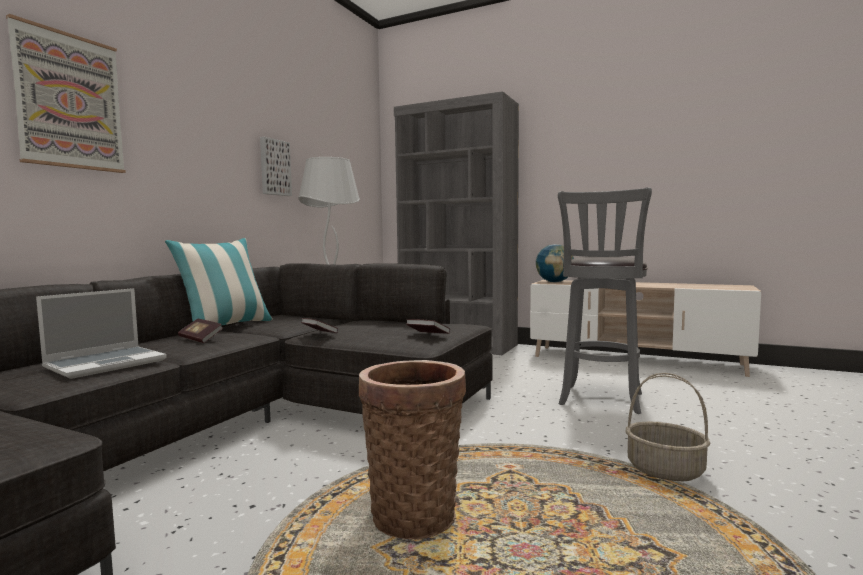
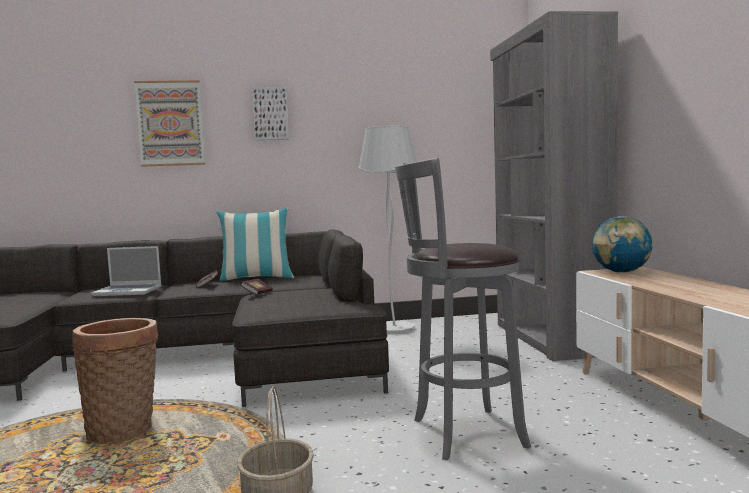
camera: 55 degrees right, 0 degrees up
(274, 167) = (351, 140): picture -> picture (270, 114)
(428, 335) = (285, 308): book -> none

